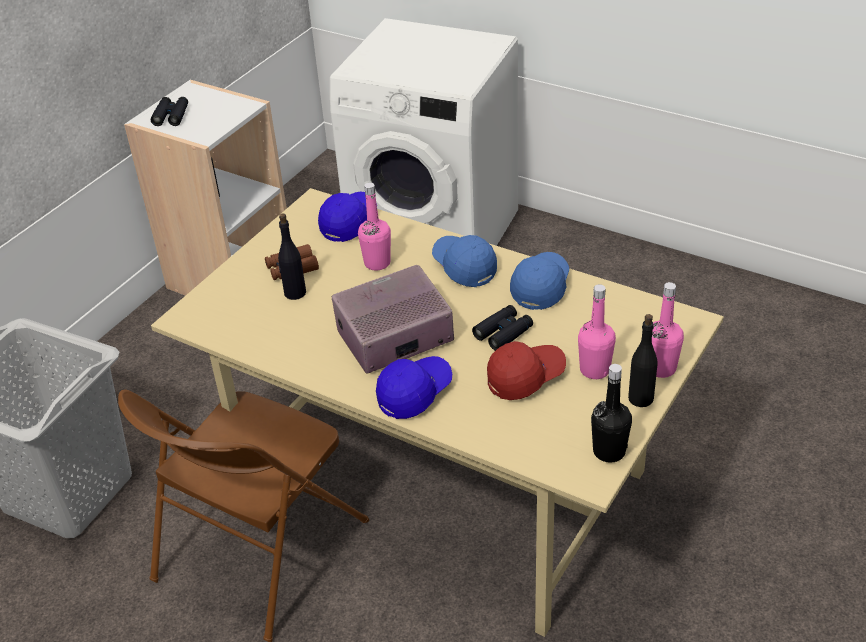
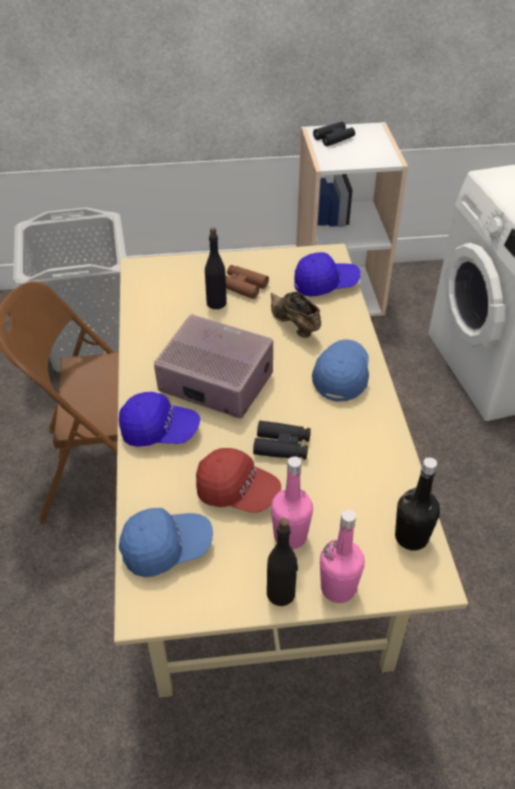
camera: 50 degrees right, 5 degrees up
(377, 263) = (294, 325): pink bottle -> brown shoe
(540, 287) = (366, 438): blue cap -> blue cap (166, 548)
(609, 451) = (189, 605): black bottle -> black bottle (411, 537)

